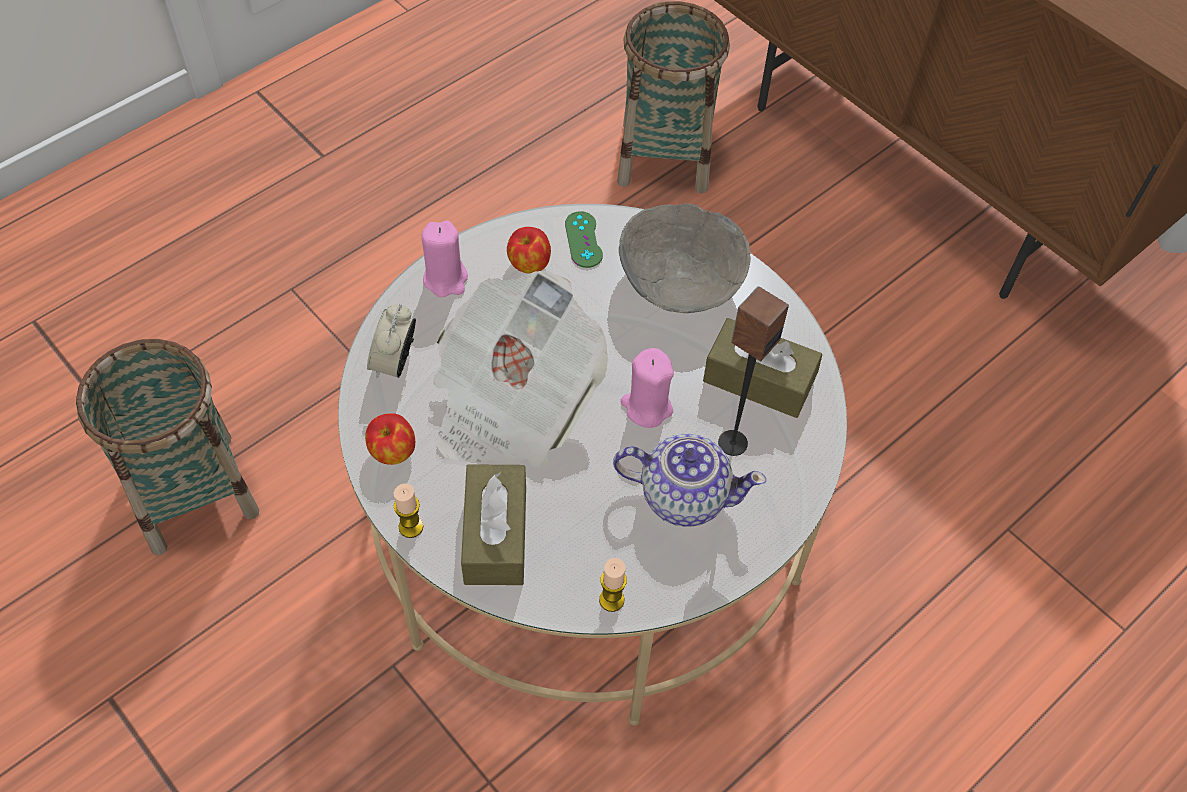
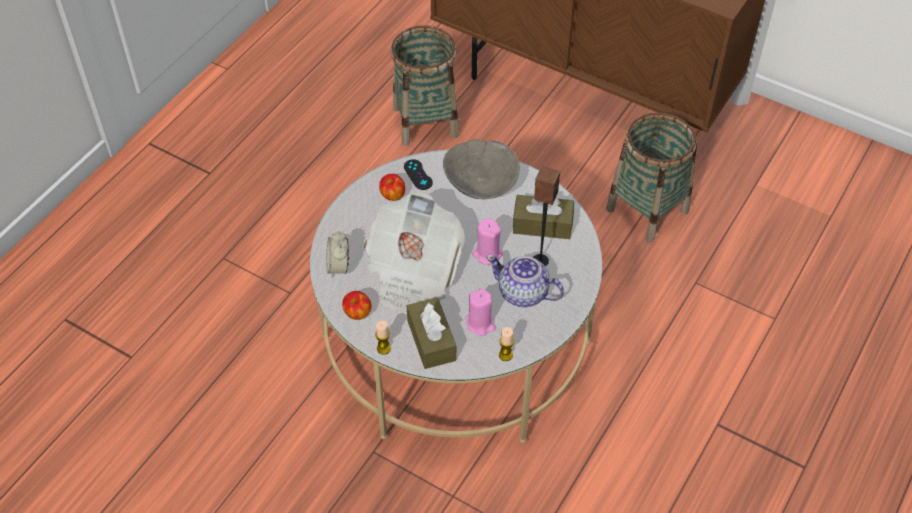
camera: 15 degrees left, 5 degrees down
(192, 493) = (212, 391): basket -> basket (647, 210)
(446, 279) = (348, 215): pink candle -> pink candle (480, 324)
(583, 240) = (418, 175): green game controller -> black game controller
(683, 495) = (523, 293): teapot -> teapot turned 150 degrees counterclockwise

